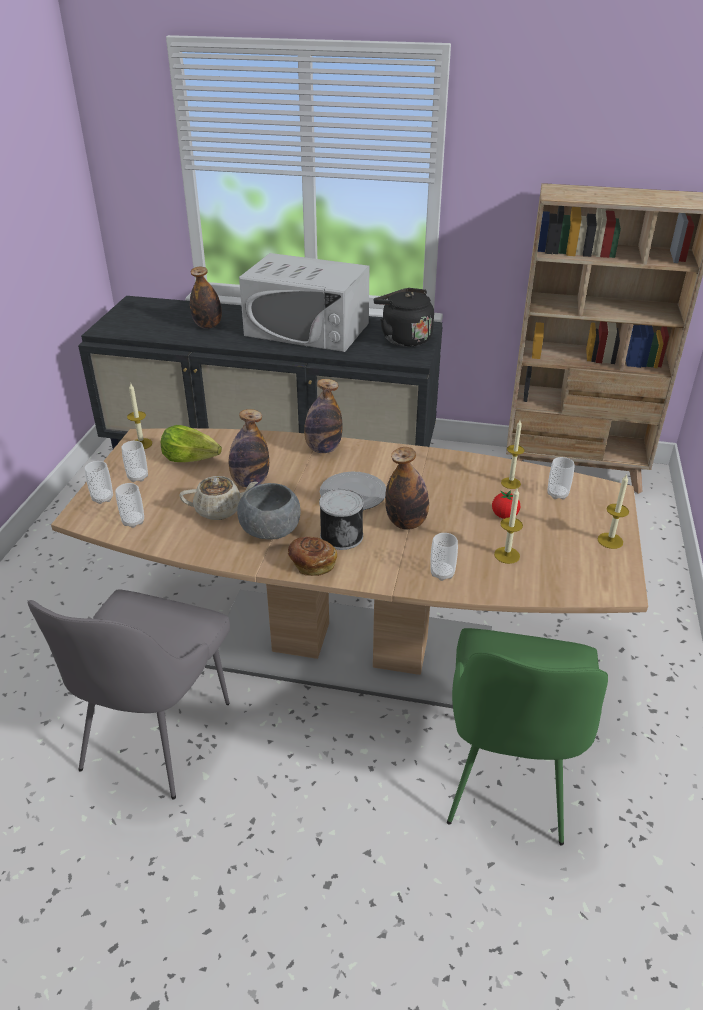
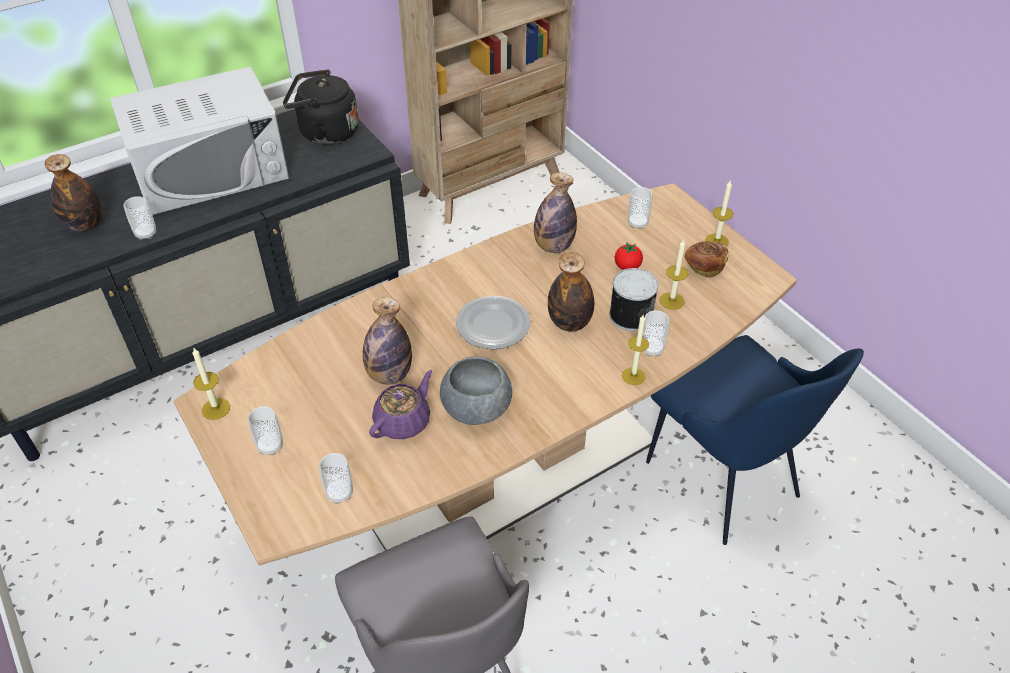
camera: 45 degrees left, 10 degrees up
(102, 498) = (269, 494): cup -> cup (146, 234)
(191, 458) = (294, 389): lettuce -> none
(220, 510) = (403, 421): beige teapot -> purple teapot
(312, 564) = (552, 413): bread -> bread (704, 266)
(323, 449) = (405, 297): bottle -> bottle (553, 246)
(341, 535) = (538, 370): can -> can (630, 314)
(509, 779) = (723, 479): green chair -> blue chair
(510, 483) = (594, 234): candle -> candle (633, 376)

